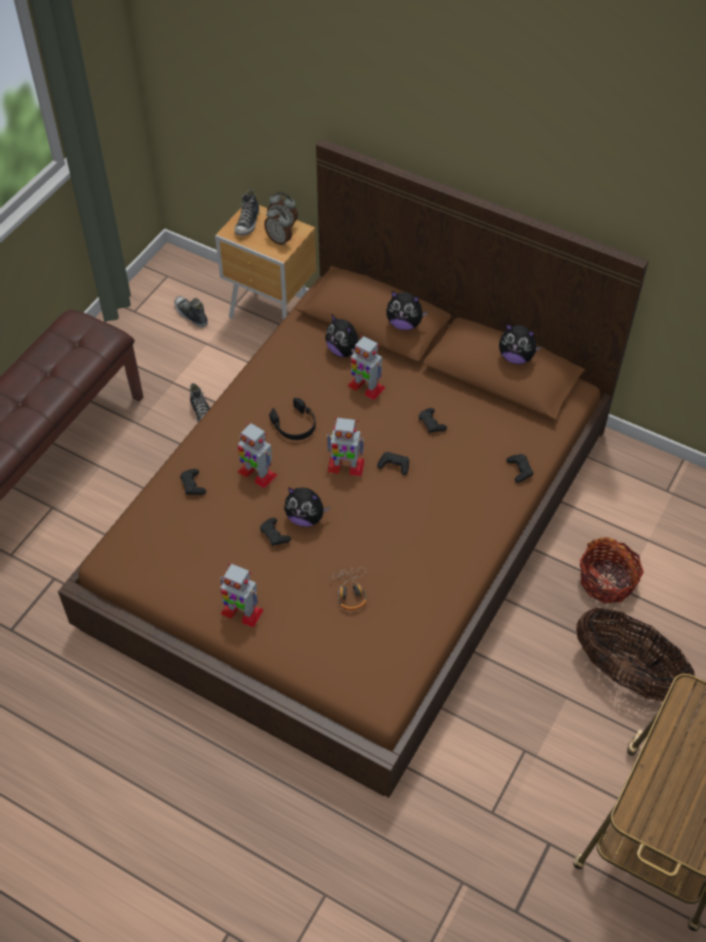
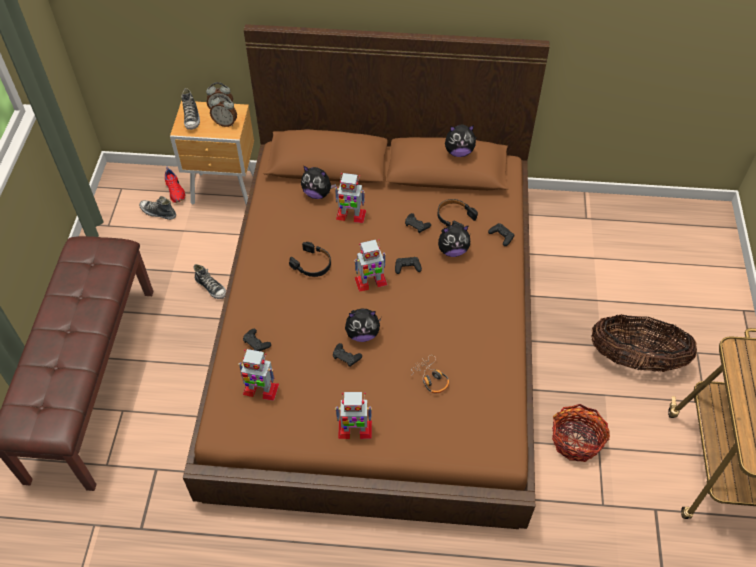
camera: 25 degrees left, 0 degrees up
(221, 298) = (176, 191): none -> red shoe
(256, 473) = (303, 313): toy robot -> toy robot (260, 389)
(404, 324) = (360, 155): plush toy -> plush toy (452, 250)
(479, 430) = (454, 217): none -> black headphones
(607, 581) = (583, 298): basket -> basket (576, 440)

